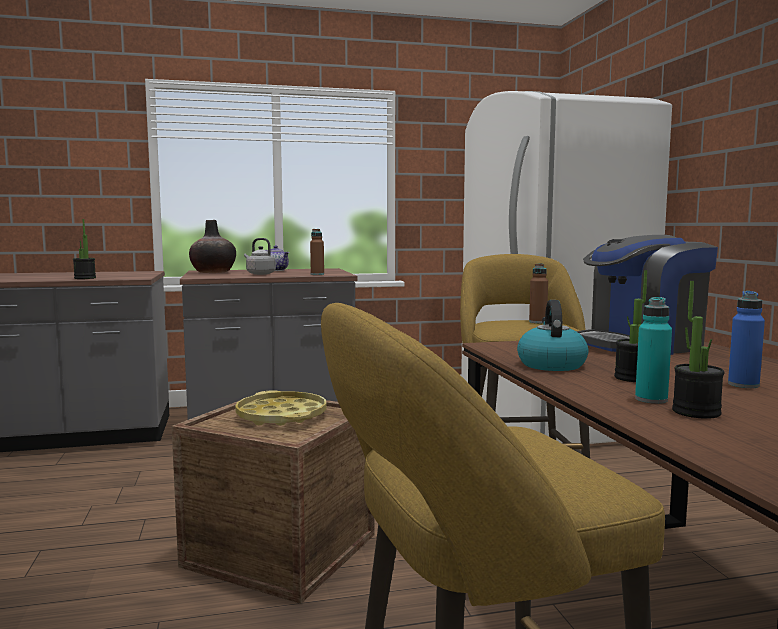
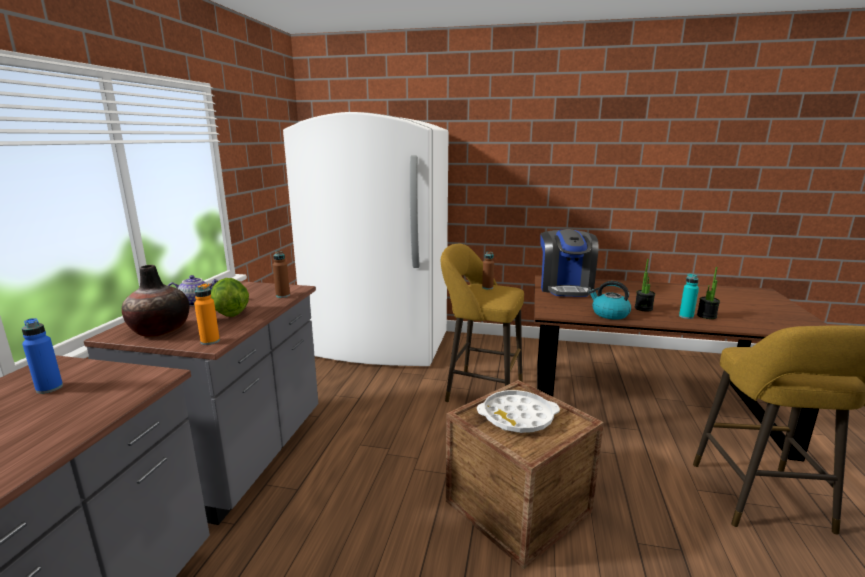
camera: 65 degrees left, 10 degrees up
(85, 278) = (89, 414): potted plant -> none
(200, 276) = (210, 341): none -> orange bottle
(259, 274) = (230, 313): grey kettle -> lettuce
(281, 416) = (517, 417): yellow tray -> white tray
(743, 385) = (658, 297): blue bottle -> blue bottle (49, 388)

